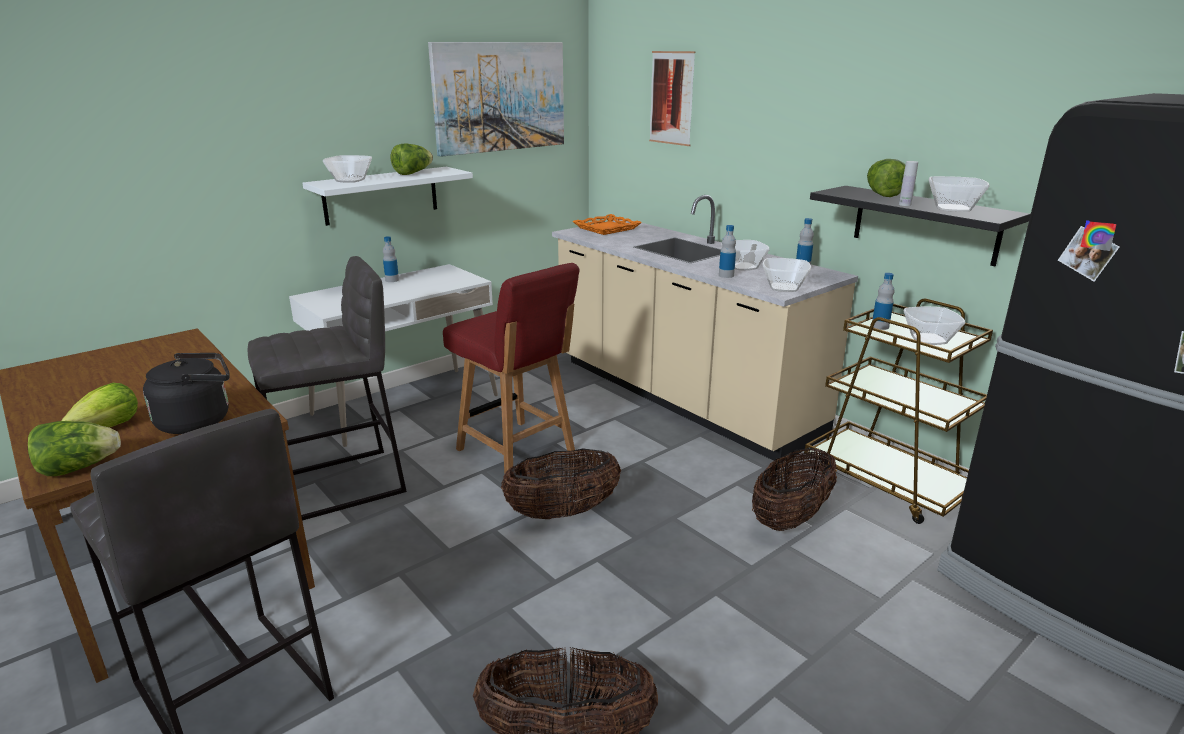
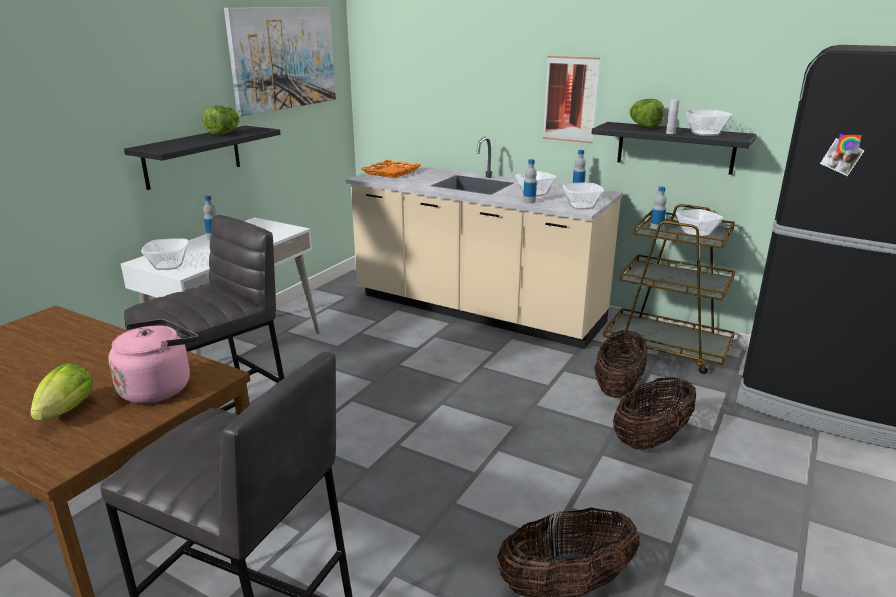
camera: 20 degrees left, 0 degrees up
(79, 468) = (78, 452): lettuce -> none
(199, 420) = (159, 387): black kettle -> pink kettle
(350, 180) = (172, 143): bowl -> bowl (168, 265)
(381, 195) = (192, 156): white shelf -> black shelf
(517, 451) = (370, 377): red chair -> none
(562, 512) = (444, 418): basket -> basket (651, 439)
(671, 98) = (439, 56): picture -> picture (570, 99)

